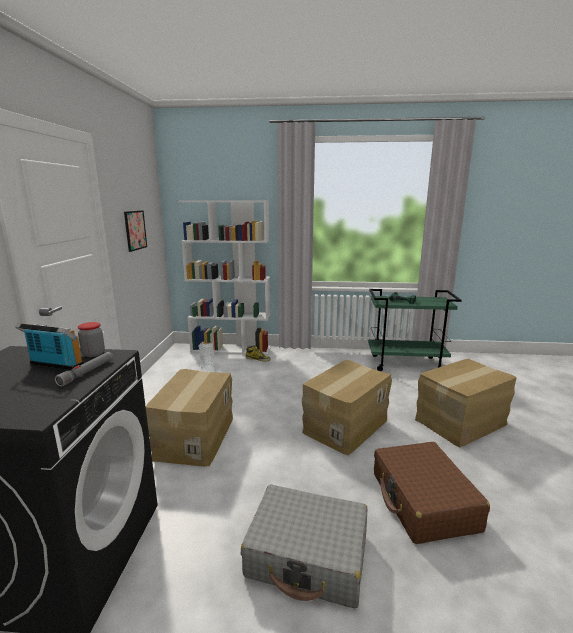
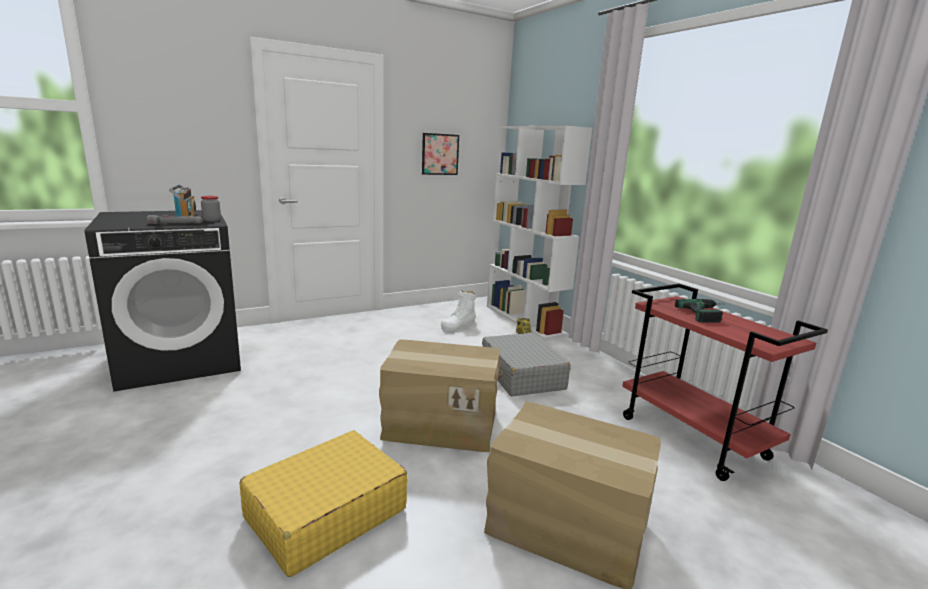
camera: 55 degrees right, 0 degrees up
(194, 437) = (341, 355): cardboard box -> none
(308, 555) = (207, 452): grey suitcase -> grey suitcase (522, 375)
(406, 364) = (694, 438): green cart -> red cart
(423, 501) = (325, 513): brown suitcase -> yellow suitcase

